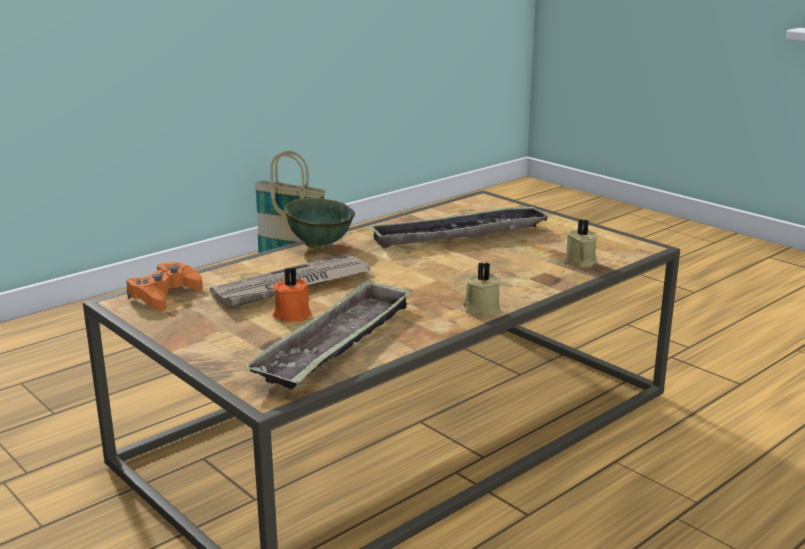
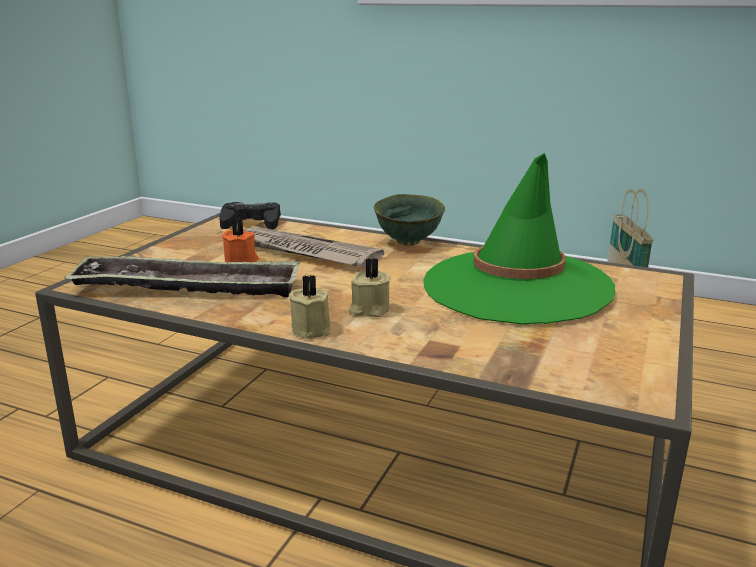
camera: 65 degrees right, 0 degrees up
(164, 295) = (251, 223): orange game controller -> black game controller
(459, 235) = (516, 286): tray -> green hat
(580, 262) = (520, 361): beige candle -> beige candle (369, 310)

